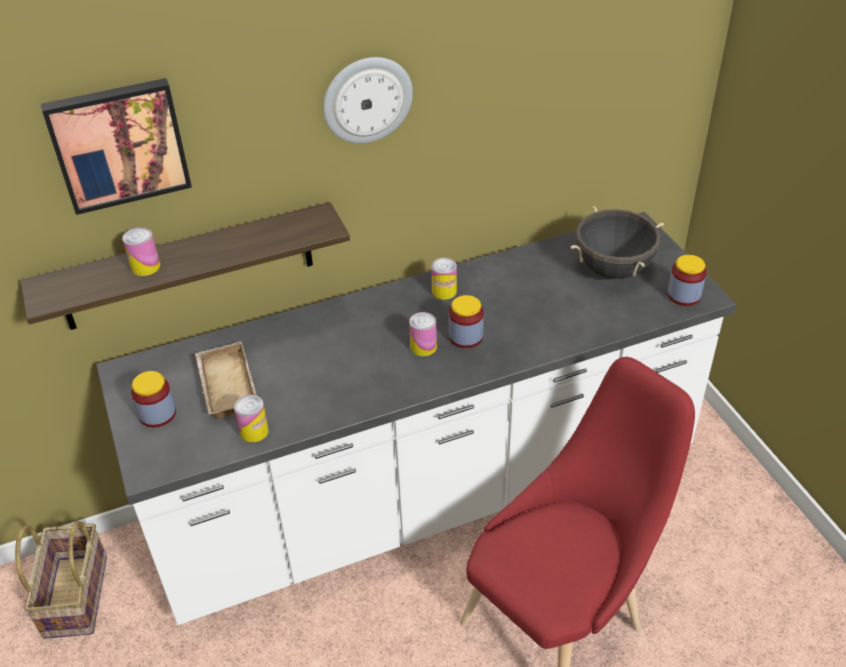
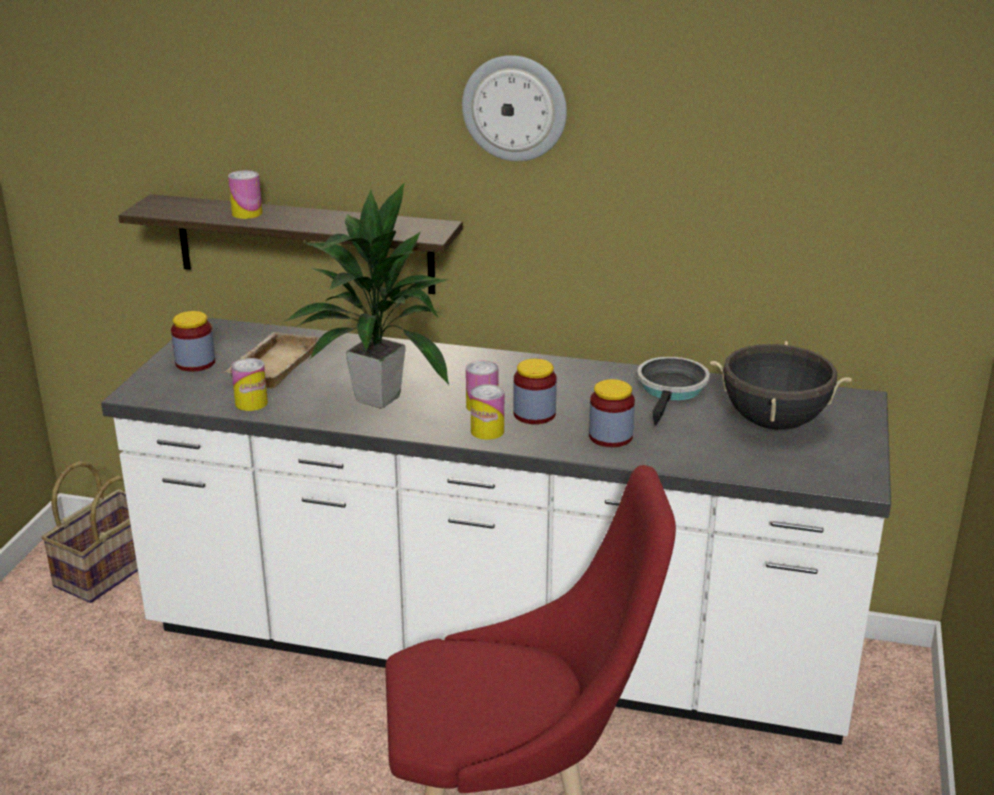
camera: 35 degrees right, 15 degrees down
(118, 144) = (256, 78): picture -> none
(343, 379) = (376, 399): none -> potted plant
(444, 291) = (562, 375): can -> can (487, 431)
(526, 271) = (671, 390): none -> frying pan
(684, 295) = (831, 472): jar -> jar (610, 437)

